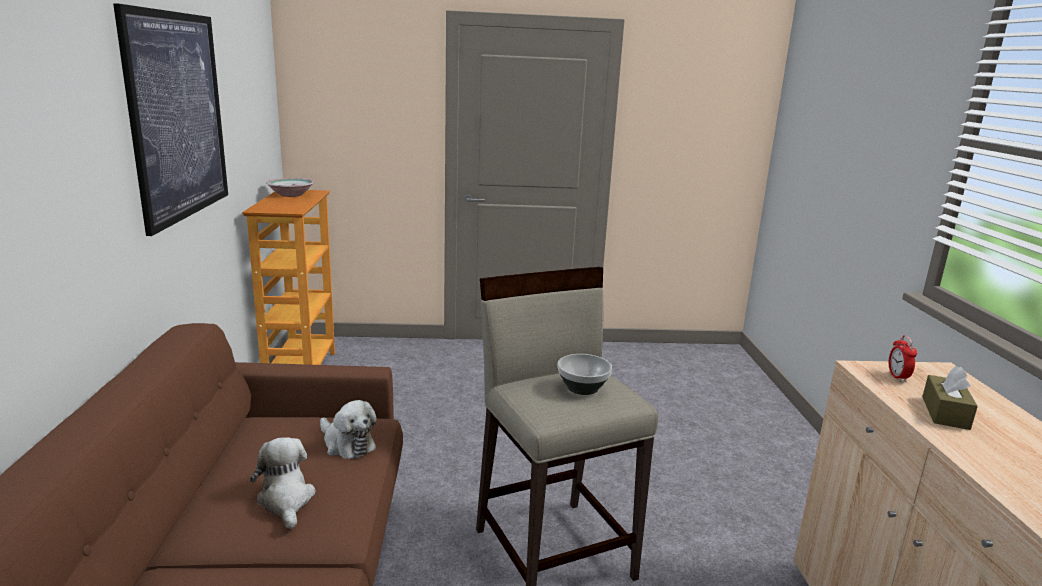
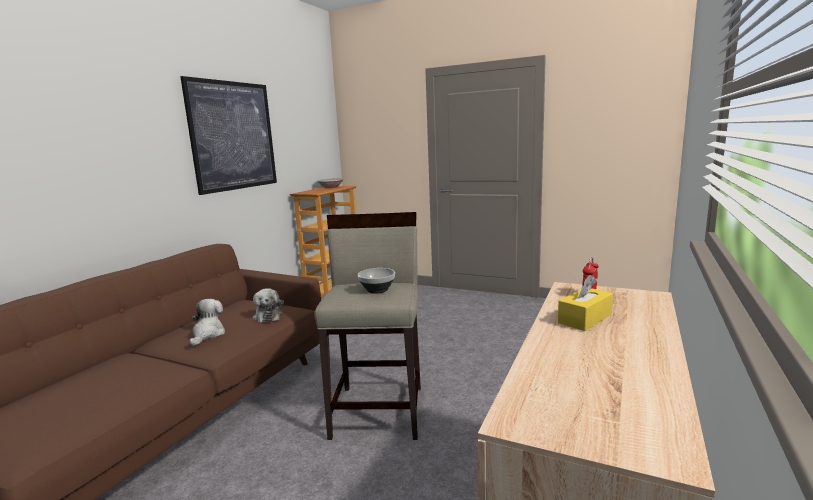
camera: 30 degrees right, 5 degrees down
(945, 413) = (584, 319): brown tissue box -> yellow tissue box

